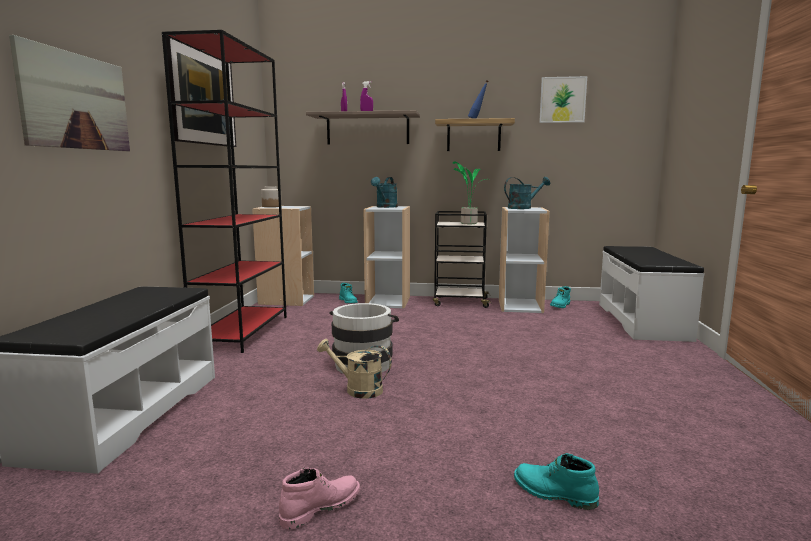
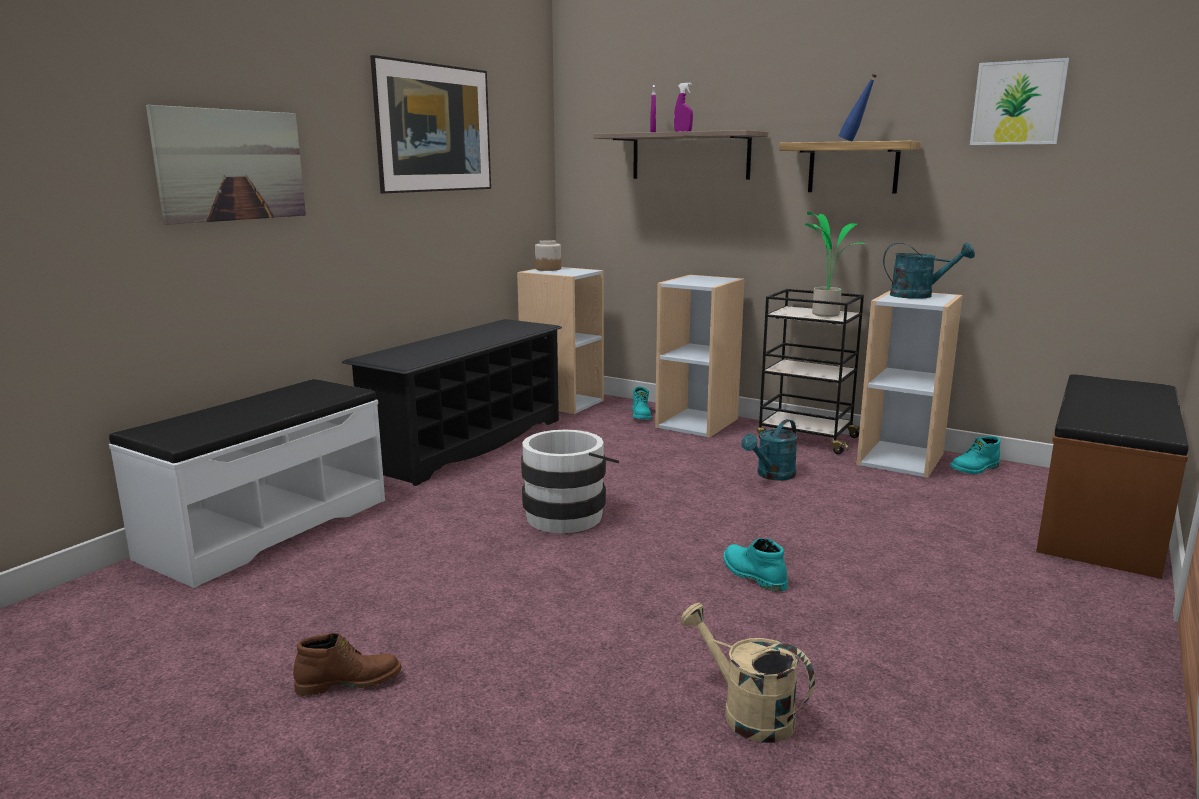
camera: 25 degrees right, 5 degrees up
(242, 332) = (467, 443): red bookcase -> black shoe rack
(320, 507) = (349, 681): pink boot -> brown boot
(357, 389) = (524, 550): beige watering can -> beige watering can (746, 713)
(385, 207) = (700, 279): turquoise watering can -> turquoise watering can (772, 475)
(553, 494) = (617, 747): turquoise boot -> turquoise boot (752, 575)
(642, 321) = (1102, 521): white bench -> brown bench

